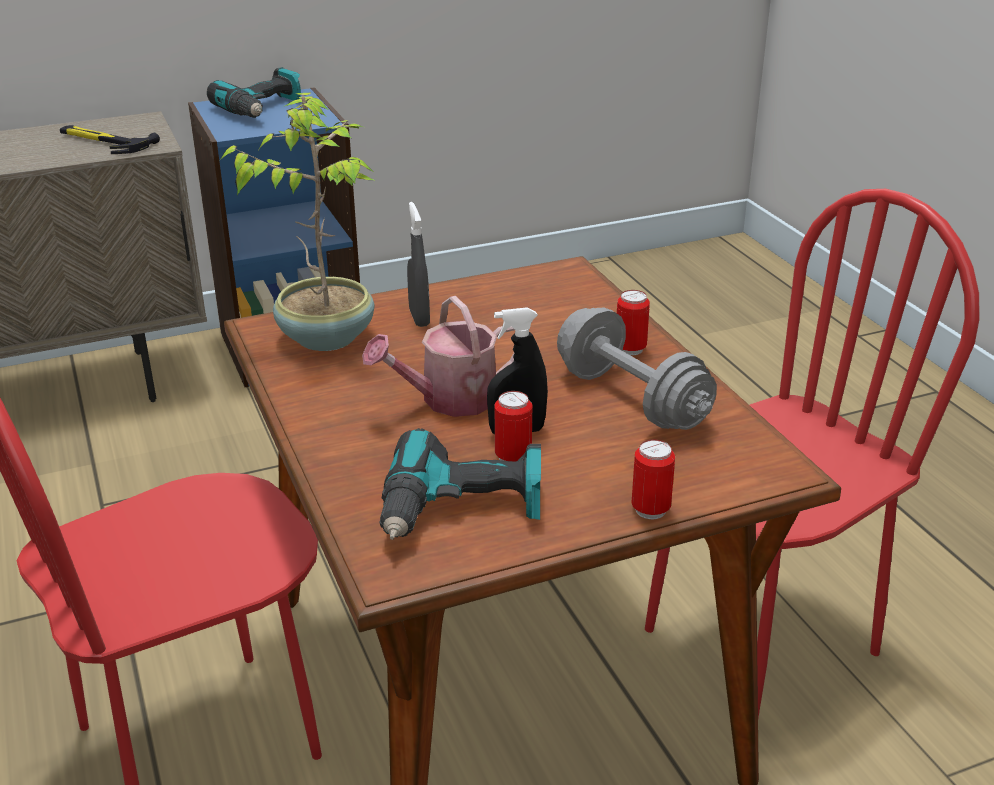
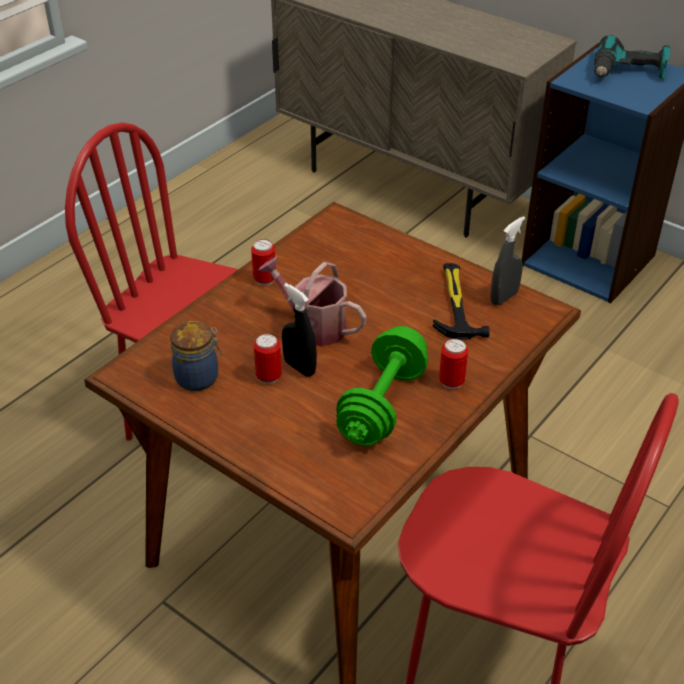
camera: 60 degrees right, 10 degrees up
(103, 142) = (500, 47): hammer -> hammer (455, 303)
(326, 336) = (346, 245): potted plant -> none
(419, 318) = (405, 272): grey spray bottle -> grey spray bottle (504, 298)
(462, 510) = (199, 377): power drill -> jar
(631, 399) = (382, 405): grey dumbbell -> green dumbbell
(650, 510) = (253, 457): can -> can (265, 280)

